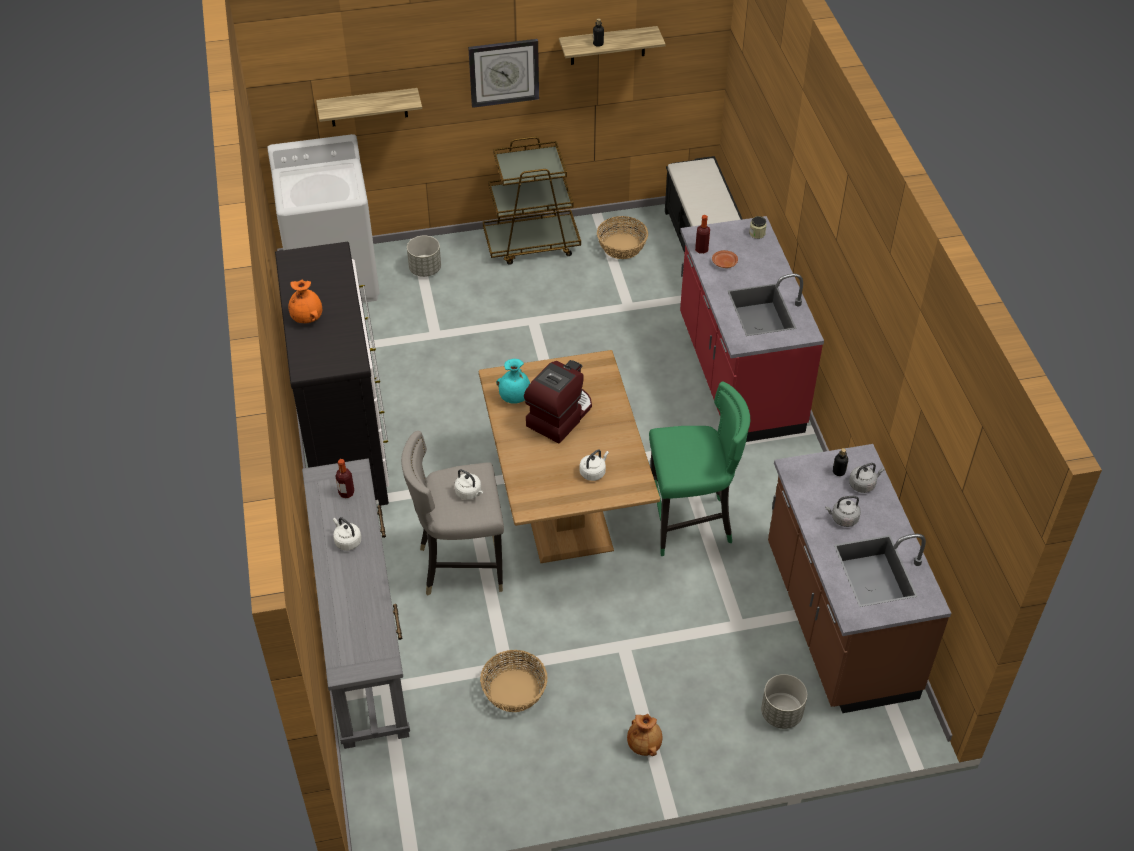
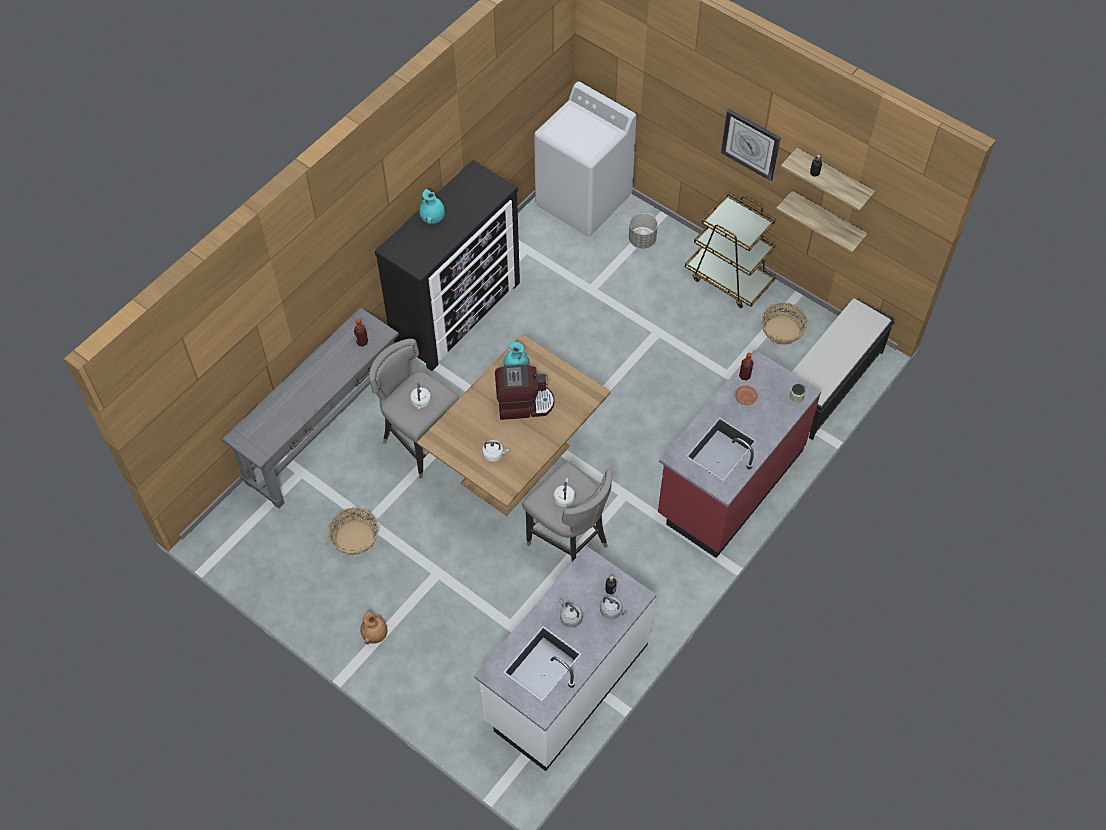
camera: 50 degrees right, 10 degrees up
(307, 317) = (433, 218): orange vase -> turquoise vase
(347, 541) = (327, 370): white kettle -> white kettle (564, 498)
(368, 107) = (651, 102): shelf -> shelf (827, 221)
(690, 524) = (569, 543): green stool -> grey stool
(781, 714) = (463, 695): grey planter -> none
(837, 622) = (565, 682): brown counter -> white counter

